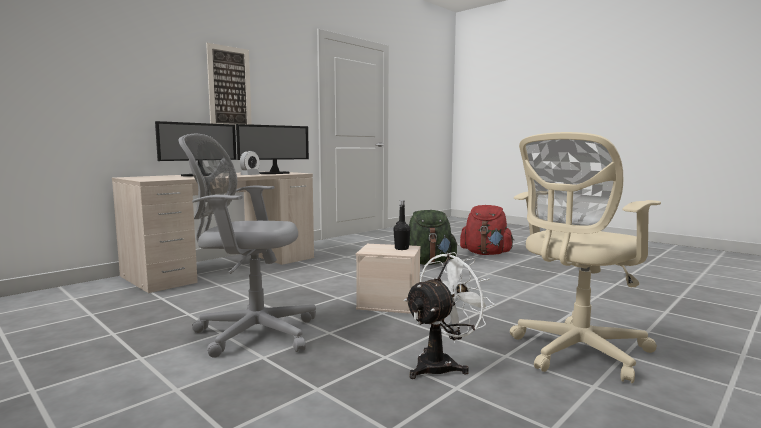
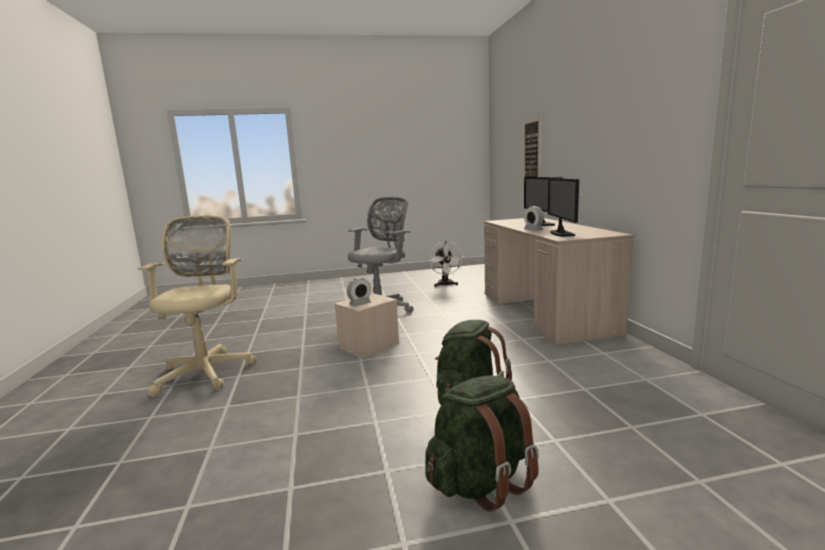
camera: 125 degrees right, 5 degrees up
(229, 88) = (604, 131): picture -> picture (531, 153)
(401, 248) = (360, 304): black bottle -> alarm clock
(442, 364) = (273, 337): white fan -> white fan (446, 285)
(486, 254) = (481, 482): red backpack -> green backpack

